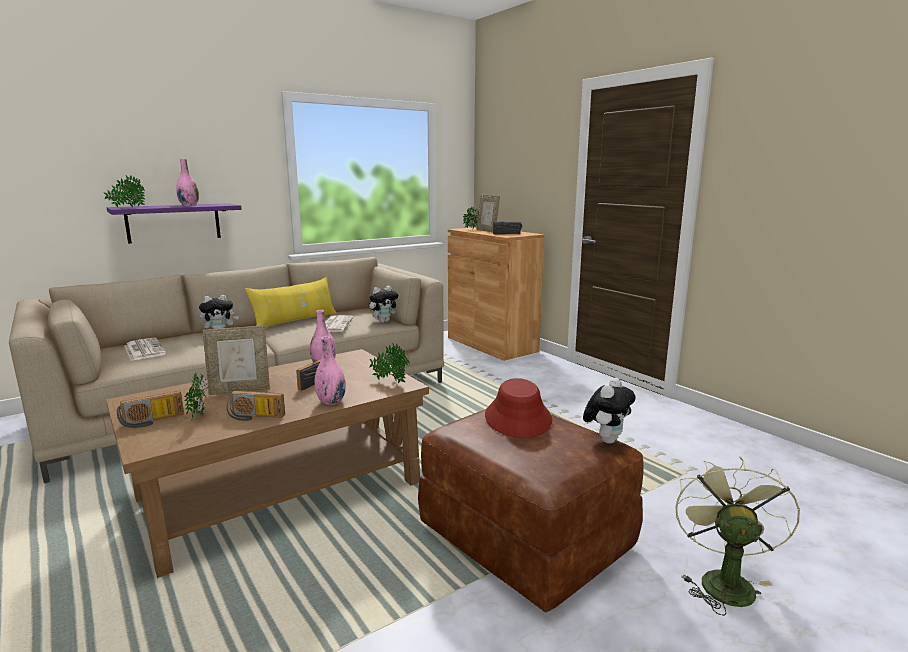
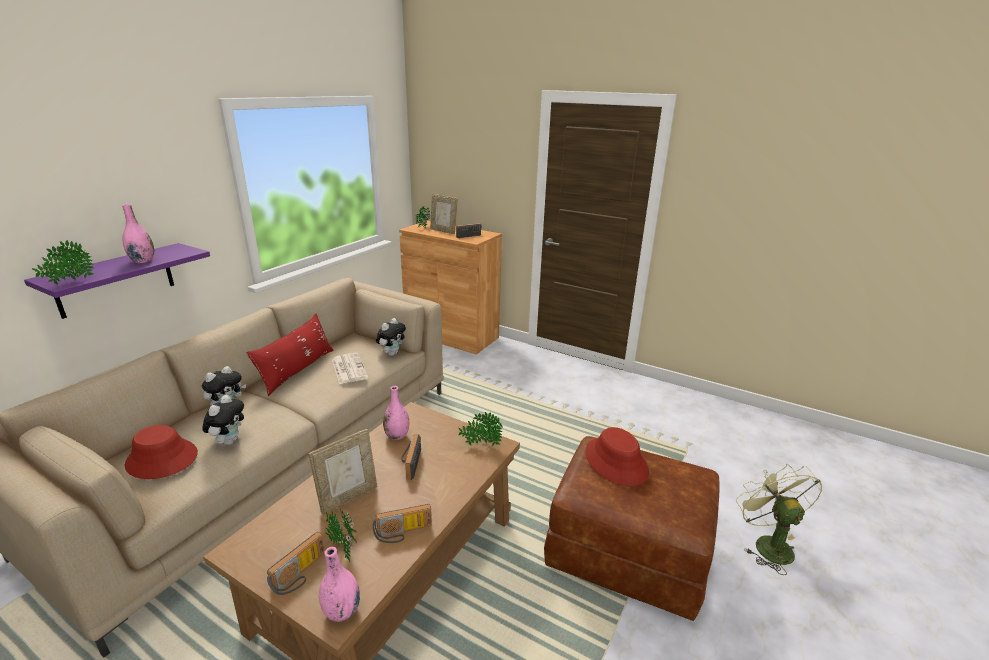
camera: 25 degrees left, 10 degrees up
(144, 350) = (161, 459): newspaper -> red hat
(295, 321) = (297, 370): yellow pillow -> red pillow
(331, 401) = (455, 488): pink vase -> pink vase (342, 611)
(606, 439) = (692, 468): plush toy -> plush toy (229, 441)

